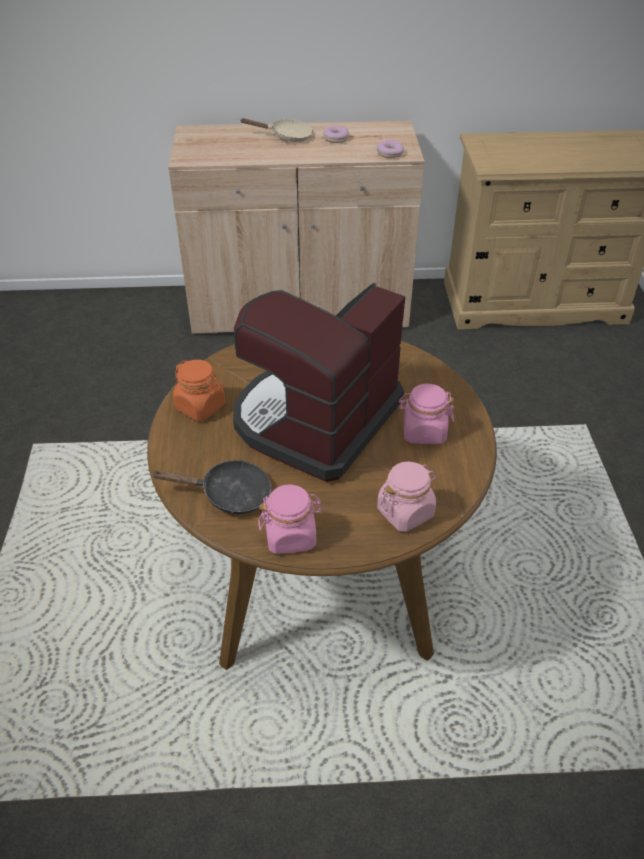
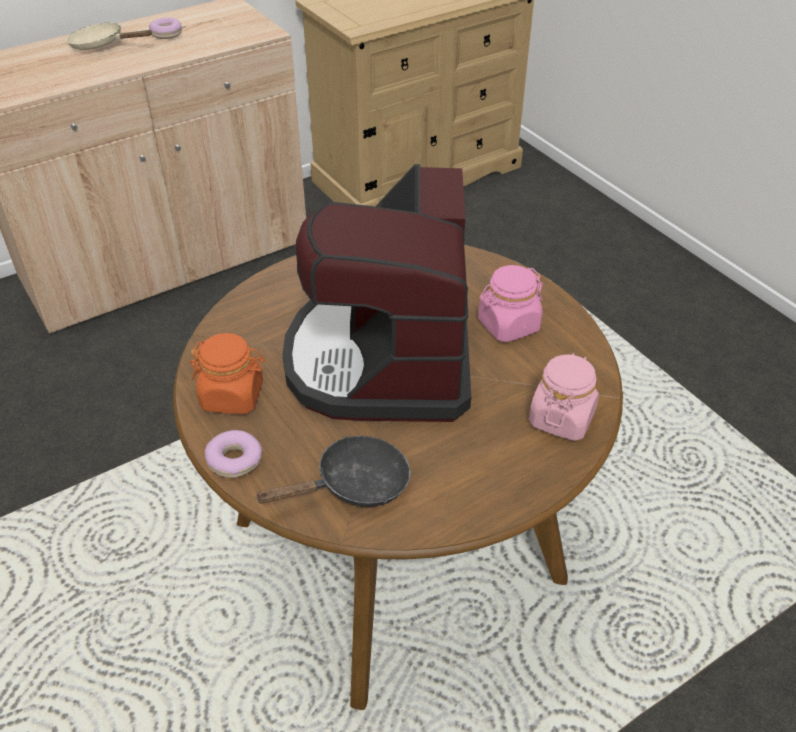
camera: 30 degrees left, 0 degrees up
(287, 137) = (102, 45): beige frying pan -> beige frying pan turned 135 degrees counterclockwise
(291, 536) = (464, 500): pink jar -> none
(389, 153) = (245, 36): donut -> donut (234, 460)

